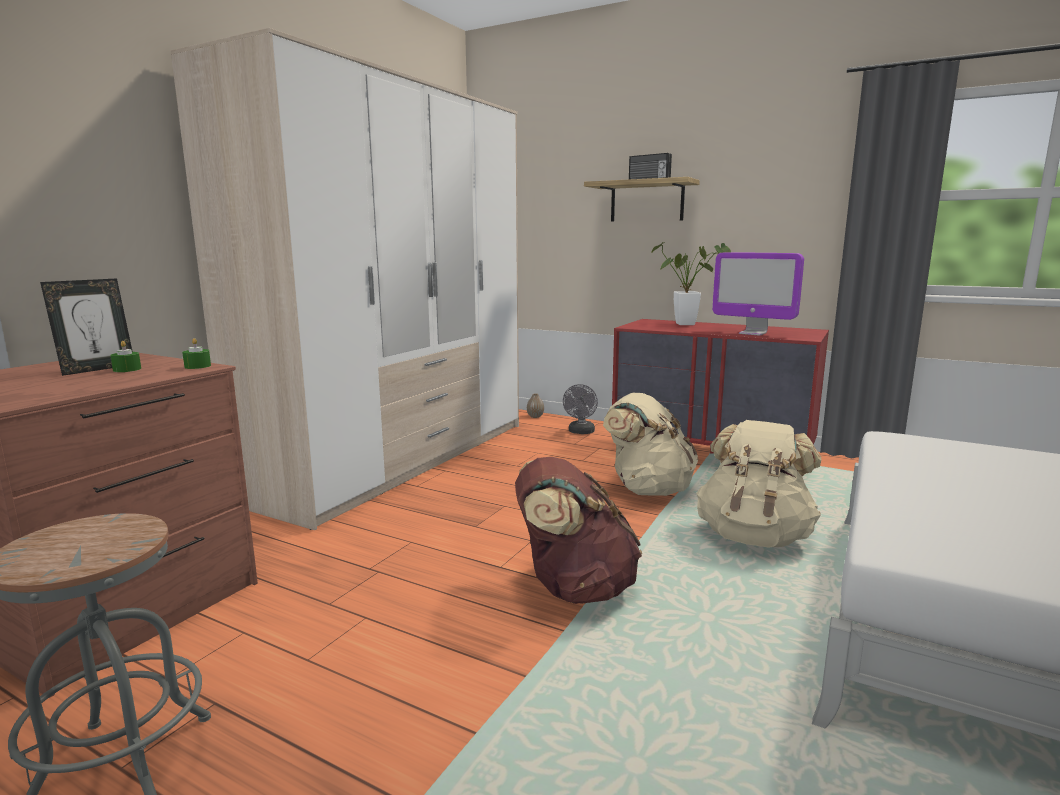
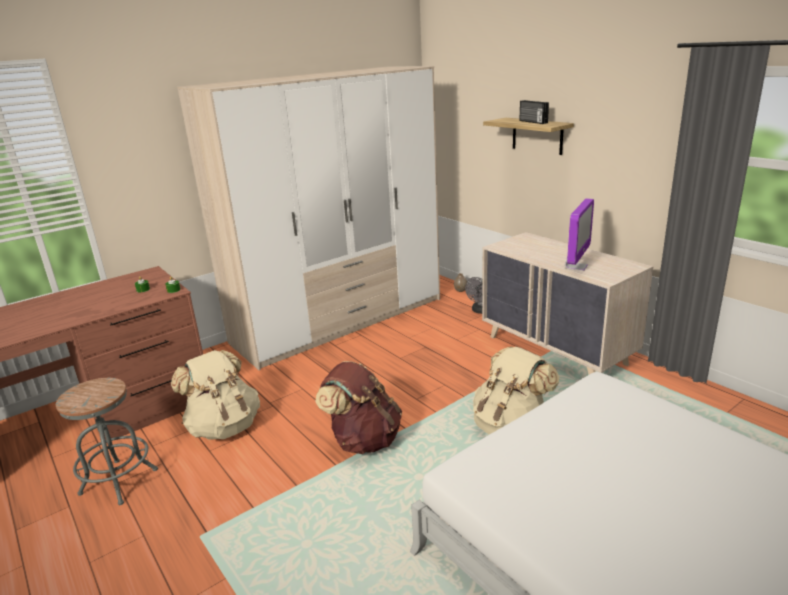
camera: 25 degrees right, 10 degrees up
(97, 369) = (132, 287): picture frame -> none
(648, 489) = (478, 373): beige backpack -> beige backpack (224, 426)
(690, 324) = (549, 246): potted plant -> none
(711, 456) = (556, 350): red dresser -> beige dresser
(753, 333) = (576, 267): monitor -> monitor turned 120 degrees counterclockwise

